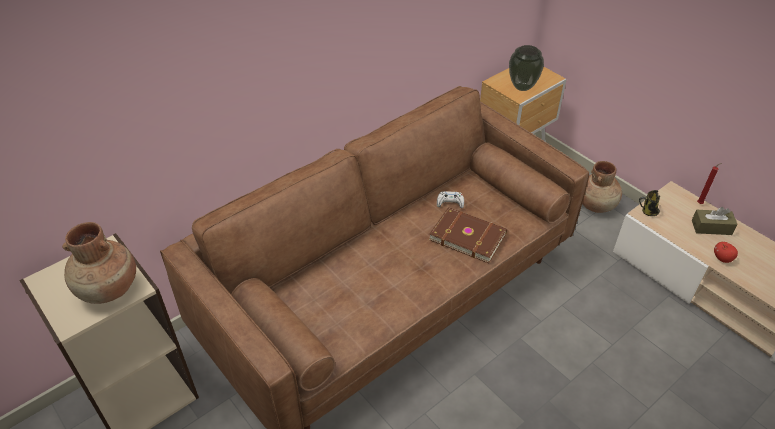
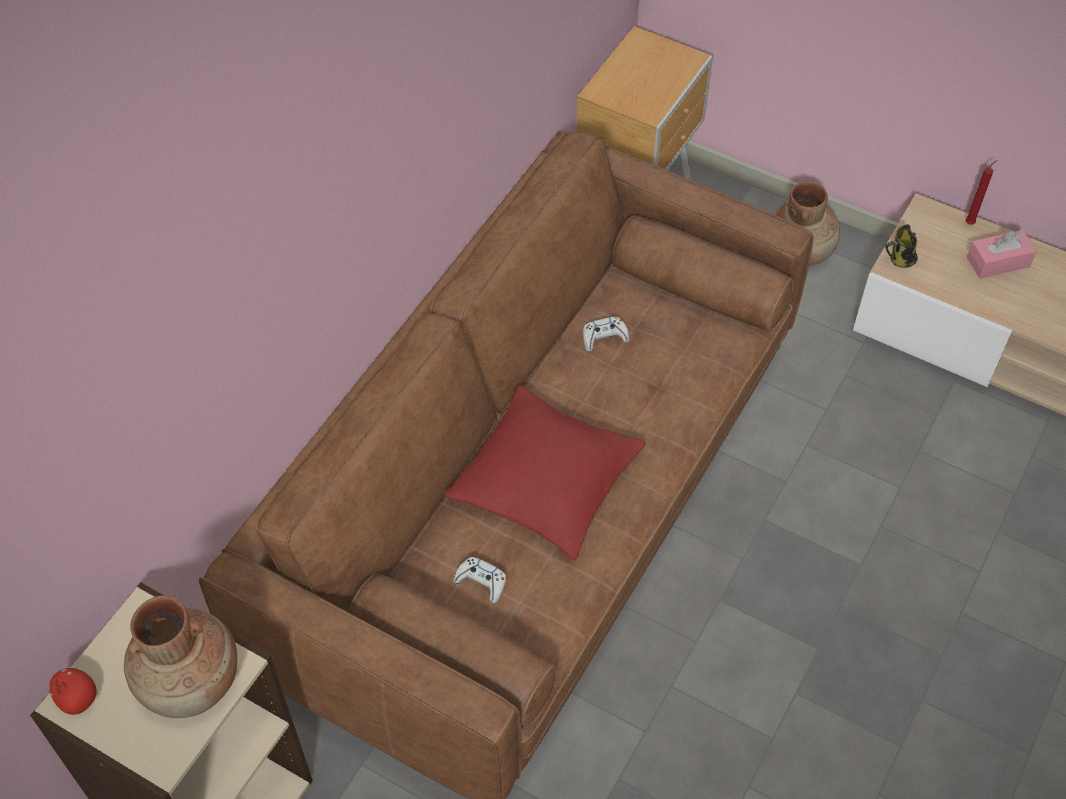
camera: 20 degrees left, 10 degrees up
(320, 305) = (481, 582): none -> white game controller
(382, 265) = (545, 481): none -> red pillow
(467, 236) = (656, 390): brown book -> none
(521, 87) = (647, 92): vase -> none
(711, 227) = (998, 262): brown tissue box -> pink tissue box
(722, 258) = (1027, 312): apple -> apple (78, 699)

